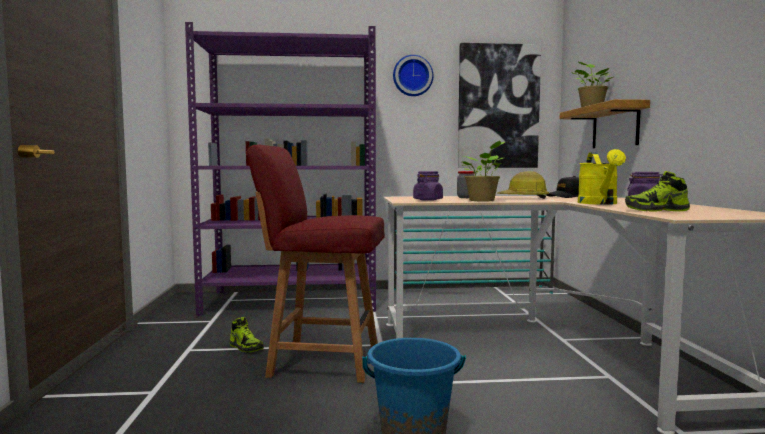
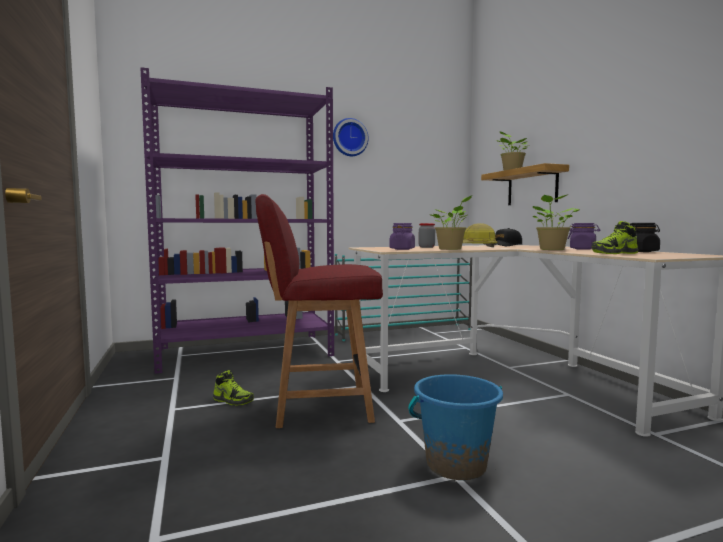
camera: 15 degrees left, 0 degrees up
(498, 106) = (422, 168): picture -> none
(600, 203) = (551, 249): yellow watering can -> potted plant
(708, 208) = (641, 251): none -> black jar

